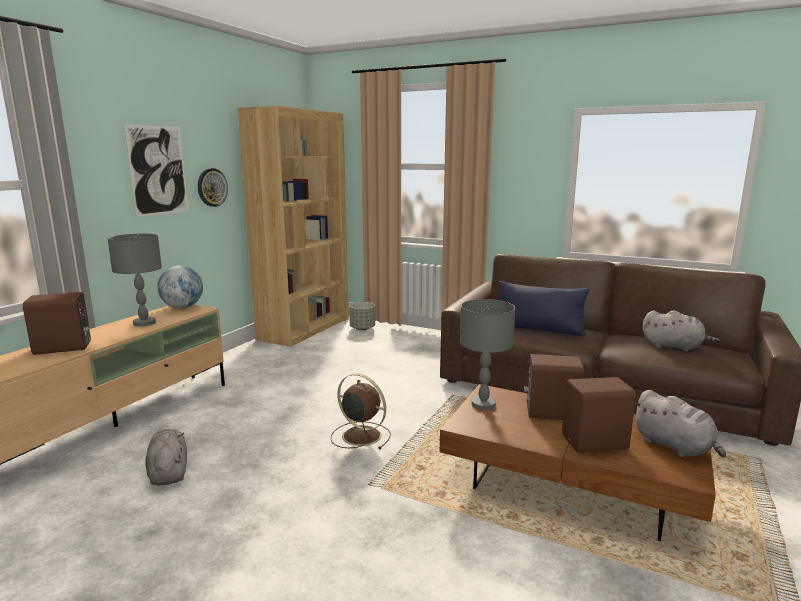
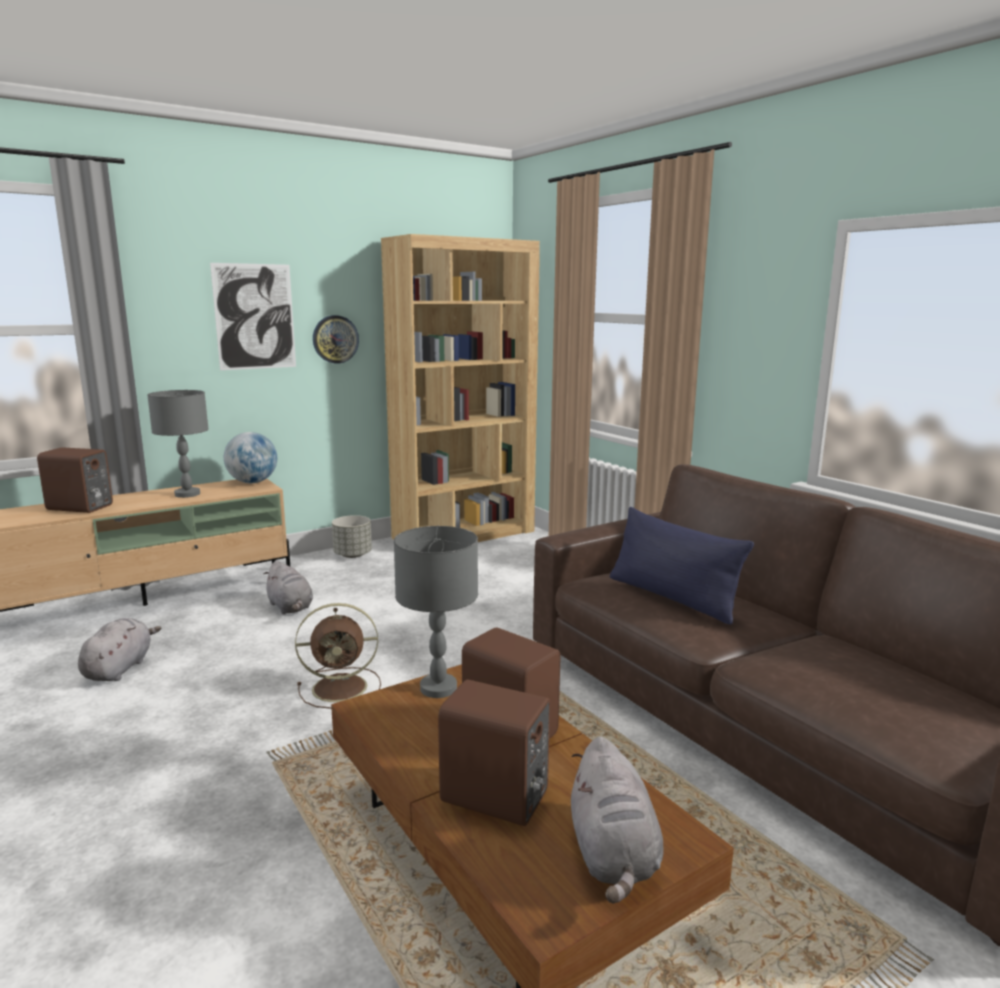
camera: 30 degrees right, 0 degrees up
(360, 435) = (342, 687): brown fan -> brown fan turned 105 degrees clockwise
(362, 328) = (534, 548): grey planter -> grey planter (353, 555)
(674, 347) = (874, 683): grey plush toy -> grey plush toy (290, 607)

